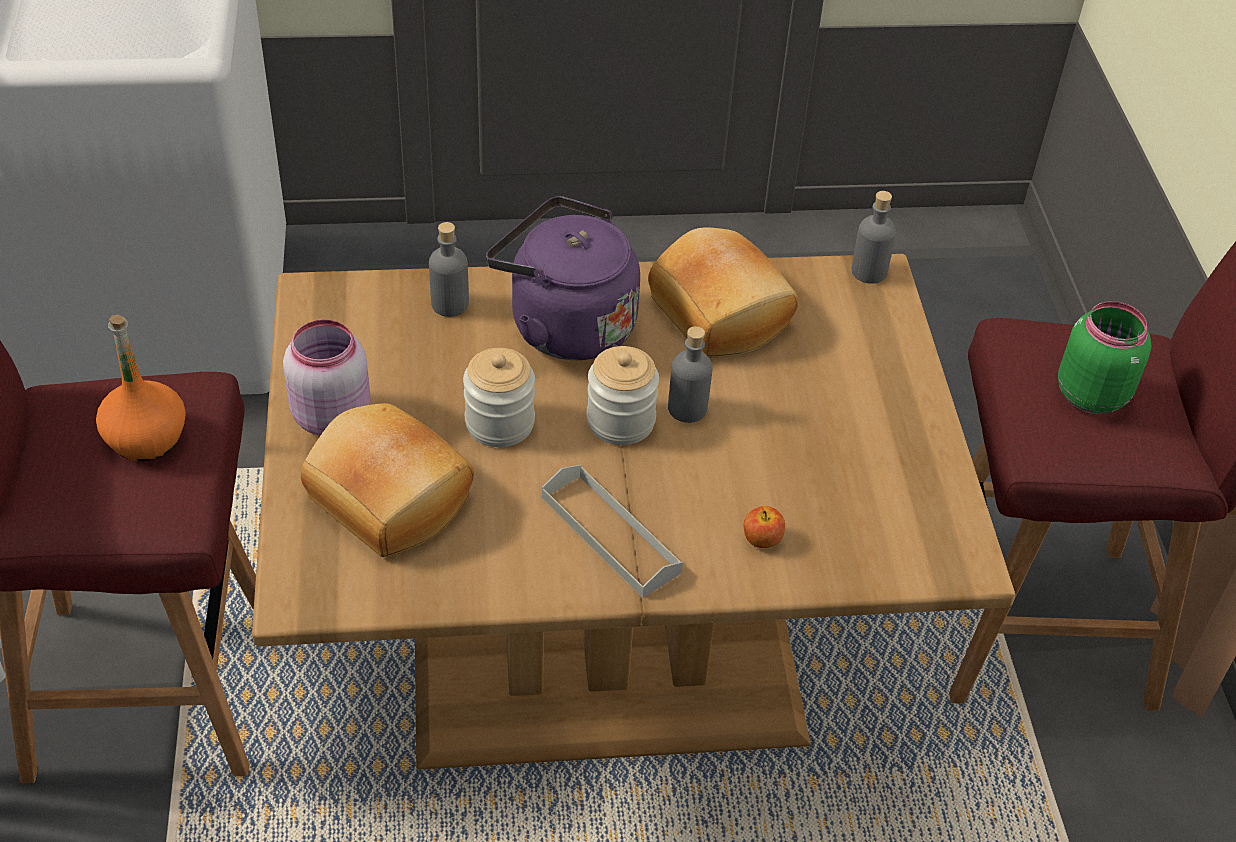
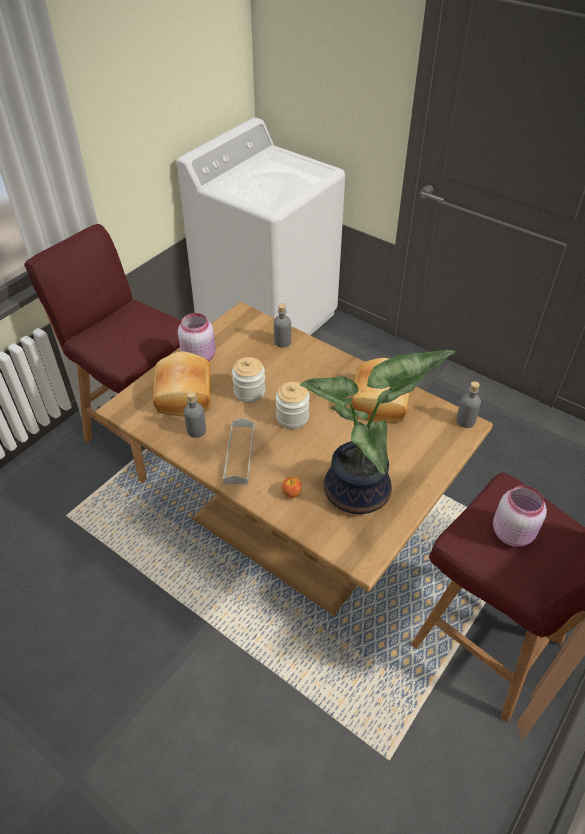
camera: 45 degrees right, 0 degrees up
(146, 438) = (140, 332): orange bottle -> none
(565, 325) = (314, 372): purple kettle -> none
(687, 408) = (323, 428): grey bottle -> grey bottle (196, 430)
(856, 471) = (361, 493): none -> potted plant
(1091, 393) = (513, 532): green jar -> pink jar

